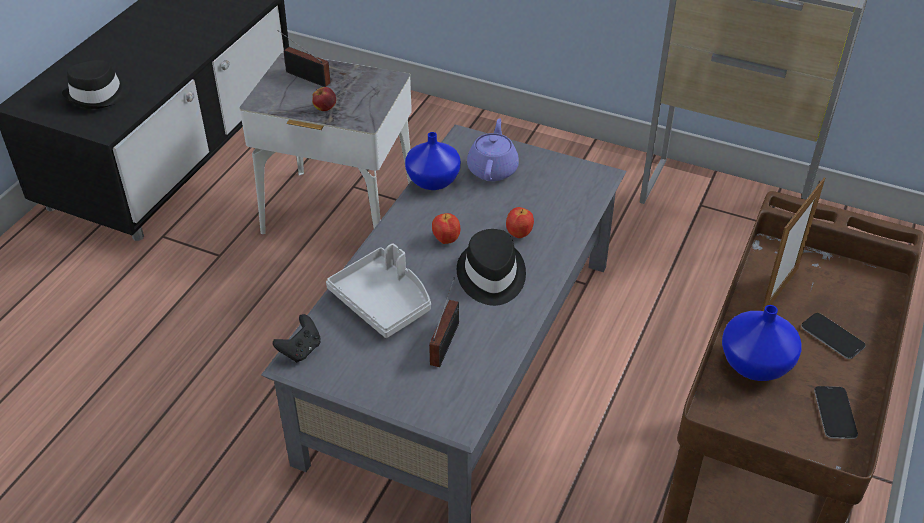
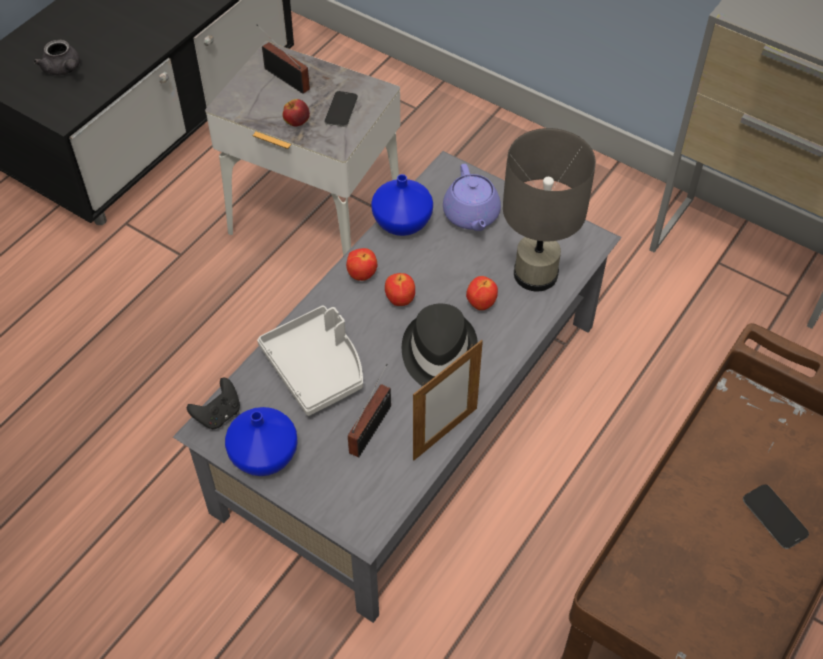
camera: 10 degrees right, 10 degrees up
(98, 95) = (64, 69): black hat -> grey teapot
(407, 224) = (362, 275): none -> apple
(493, 169) = (471, 215): purple teapot -> purple teapot turned 150 degrees clockwise
(561, 205) = (536, 273): none -> grey table lamp
(756, 365) = (678, 540): blue vase -> blue vase (264, 456)
(778, 293) = (729, 451): picture frame -> picture frame (445, 433)
(835, 413) = (749, 614): phone -> phone (341, 110)

